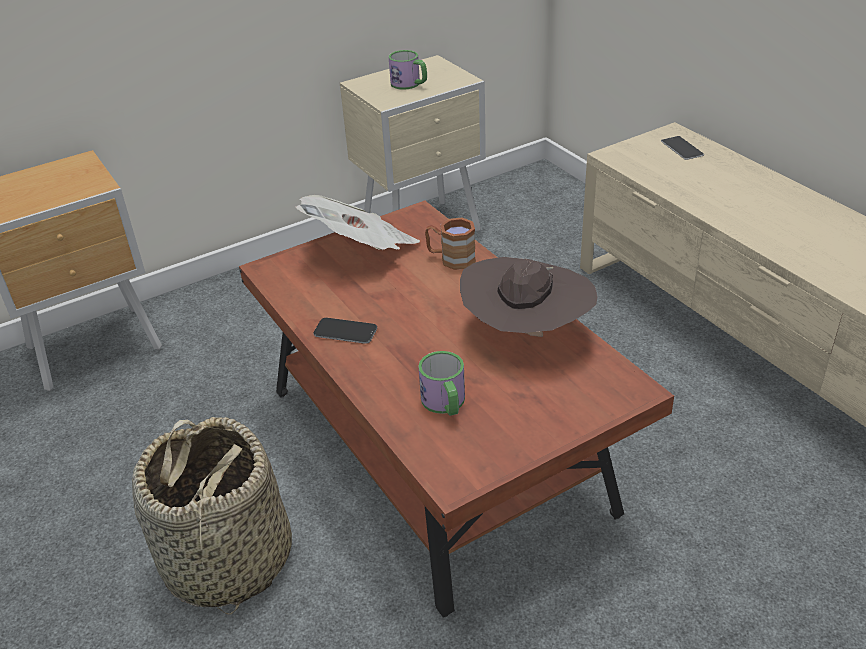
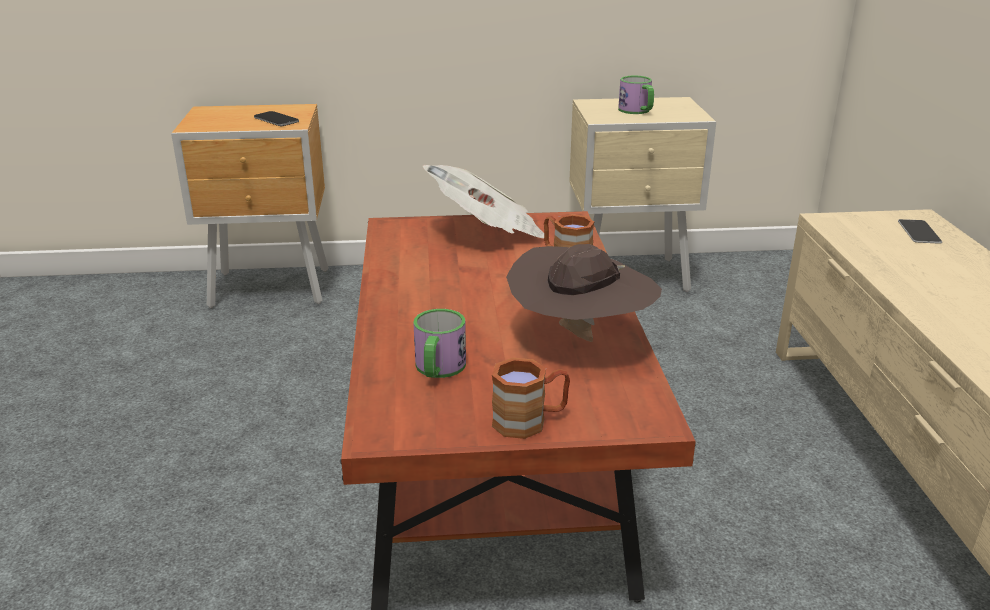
camera: 25 degrees right, 10 degrees down
(226, 561) = (227, 486): basket -> none
(345, 332) = (406, 287): phone -> phone (276, 120)
(553, 424) = (530, 421): none -> brown mug

